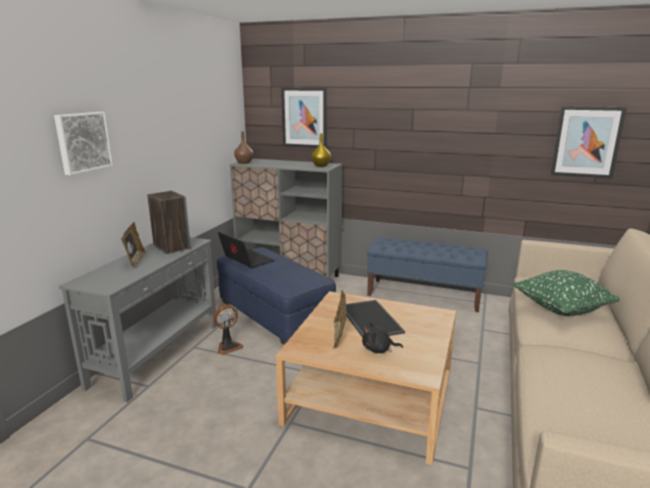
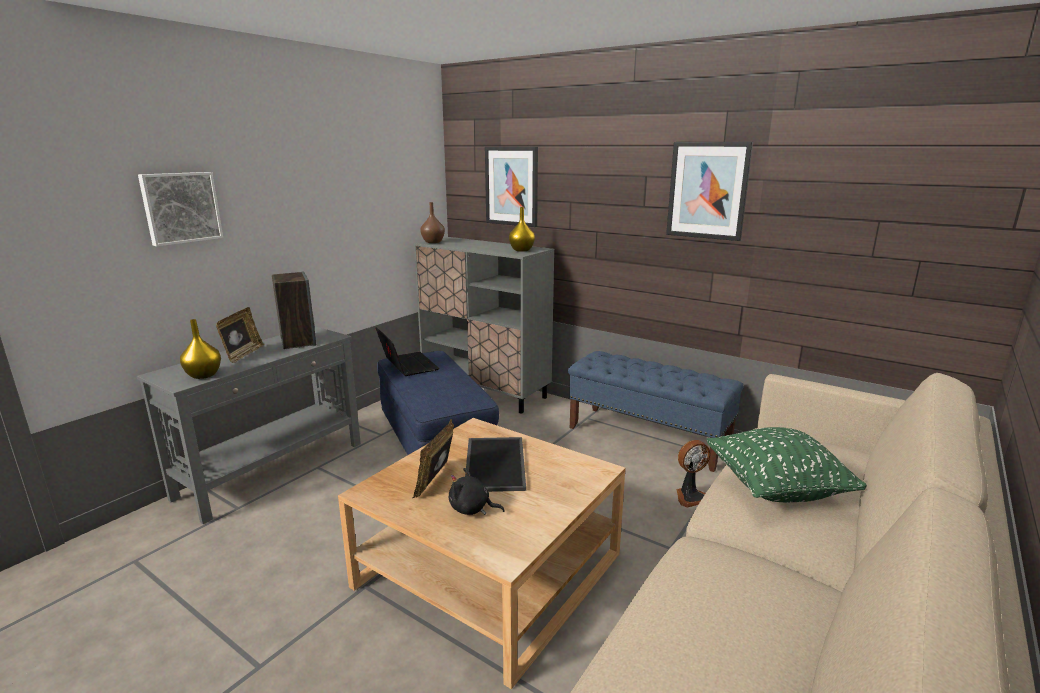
camera: 15 degrees right, 0 degrees up
(120, 279) = (204, 375): none -> yellow vase
(228, 346) = (356, 473): fan -> fan (690, 496)
(586, 142) = (900, 230): picture -> picture (707, 190)

